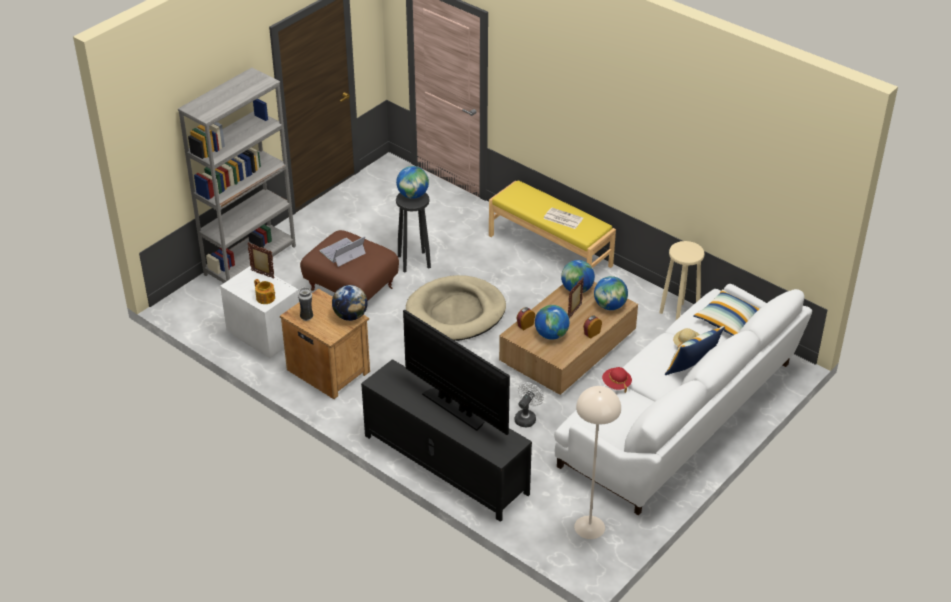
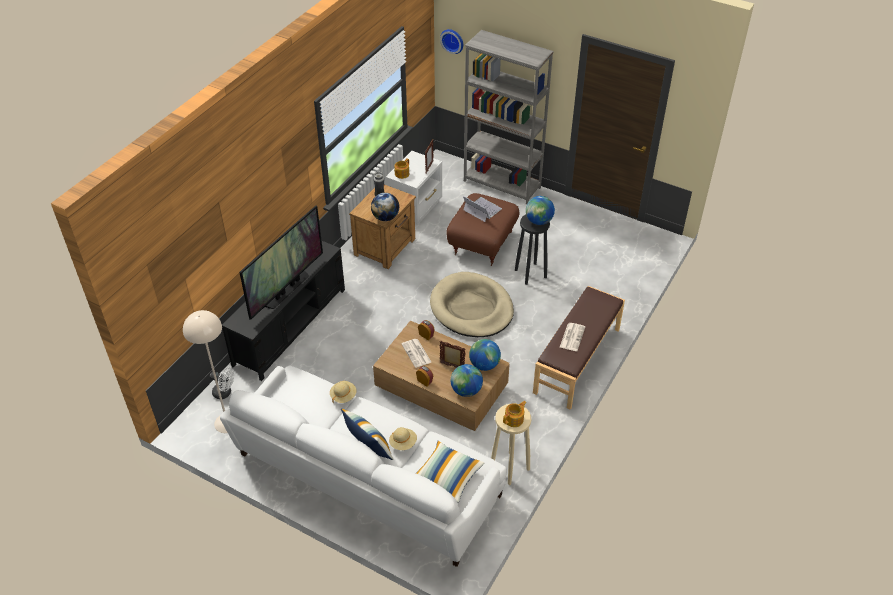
camera: 80 degrees right, 5 degrees up
(146, 150) = (453, 40): none -> wall clock
(526, 417) = (349, 369): white fan -> white fan (225, 393)
(550, 250) = (578, 360): yellow bench -> brown bench
(551, 335) = (417, 353): globe -> newspaper
(616, 384) = (343, 396): red hat -> beige hat
(689, 251) = (514, 419): none -> teapot

